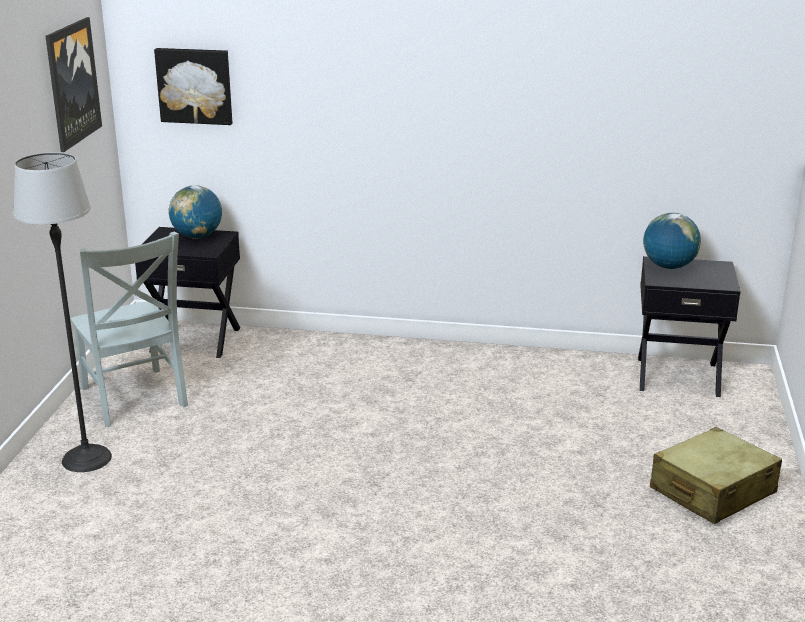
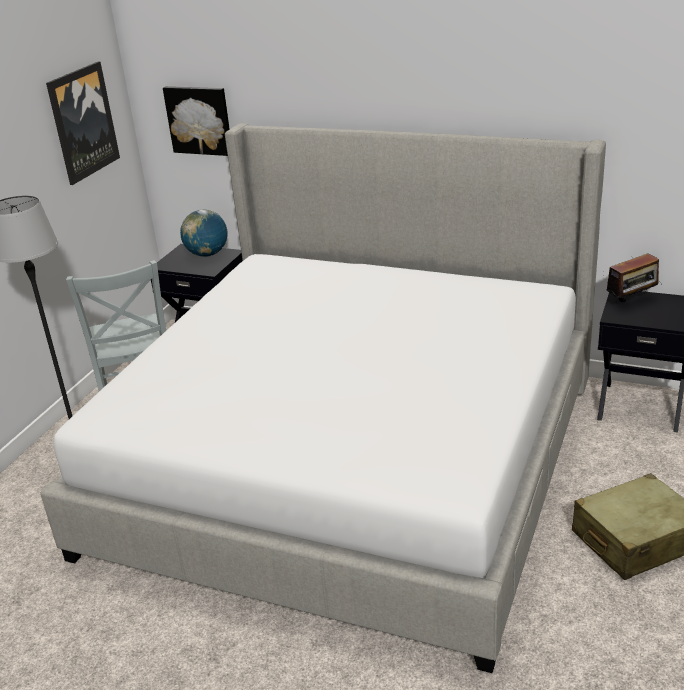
camera: 15 degrees right, 5 degrees up
(402, 443) = (351, 461): none -> bed
(669, 267) = (632, 301): globe -> radio

